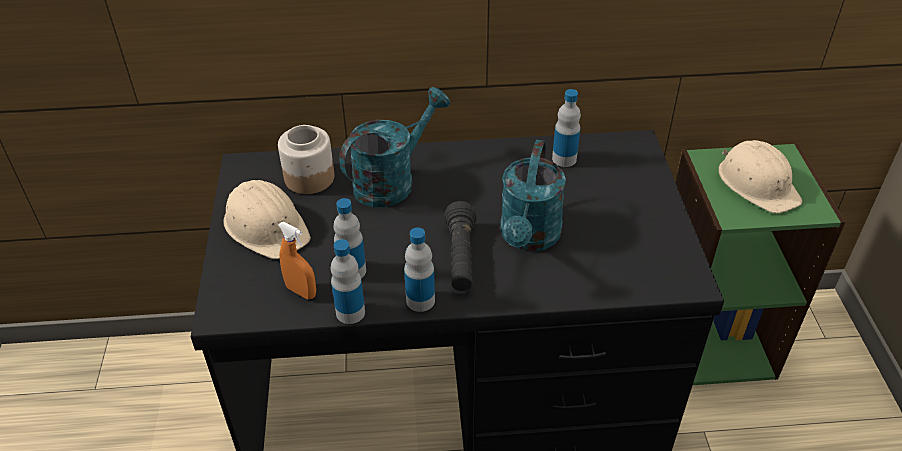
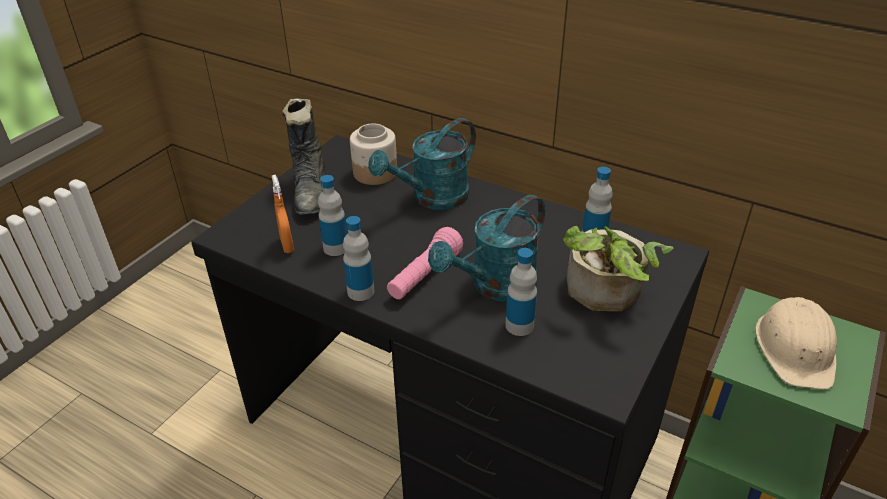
camera: 35 degrees right, 5 degrees down
(266, 226) = (312, 193): beige hard hat -> black boot
(350, 312) = (303, 275): bottle -> bottle (519, 325)
(392, 181) = (432, 198): turquoise watering can -> turquoise watering can turned 150 degrees clockwise
(461, 257) = (424, 276): black flashlight -> pink flashlight
(617, 203) = (605, 294): none -> potted plant

